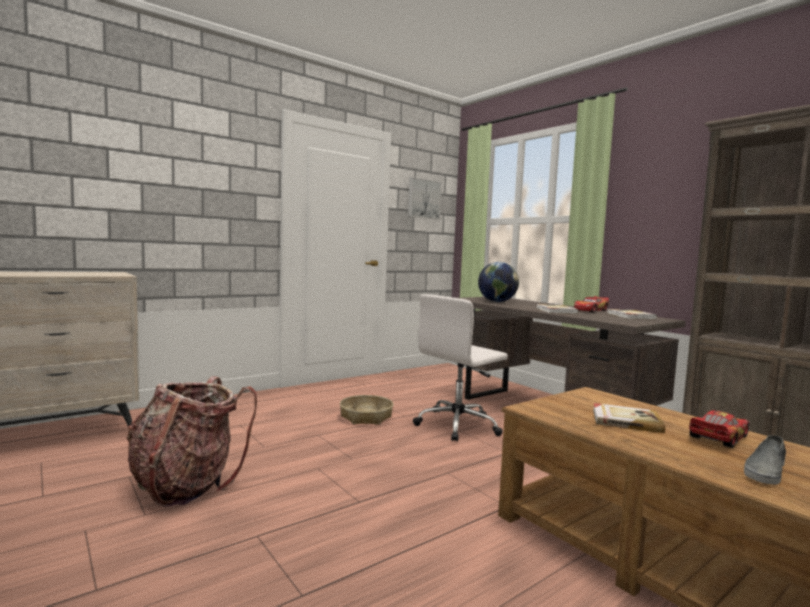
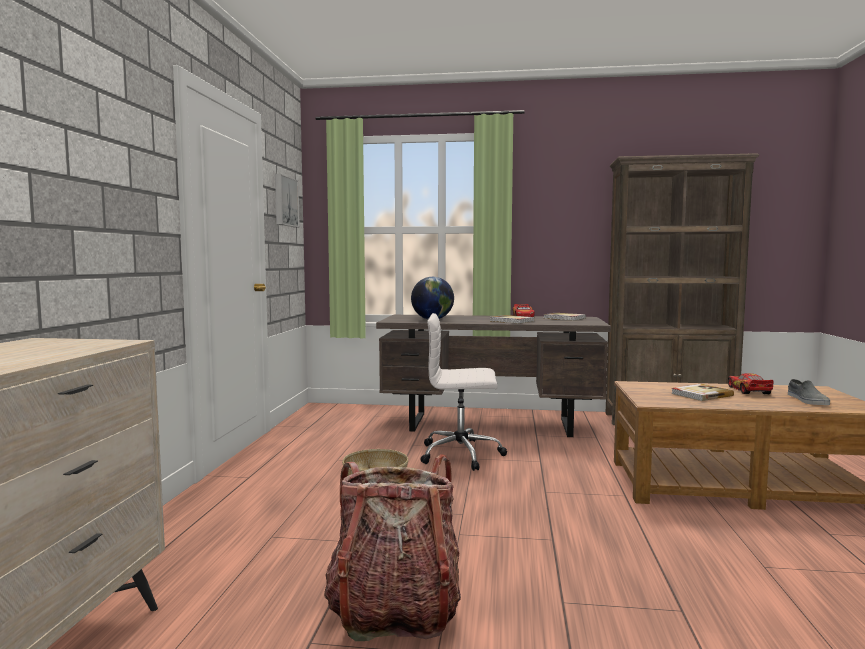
camera: 45 degrees left, 0 degrees up
(458, 425) = (462, 454): white office chair -> white office chair turned 90 degrees clockwise

